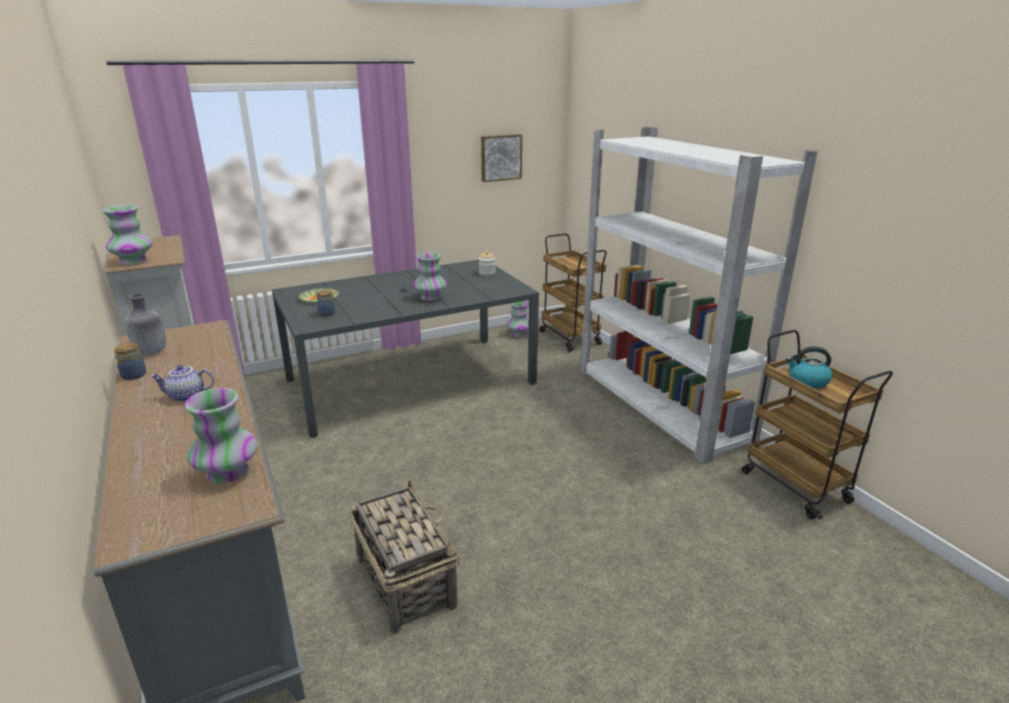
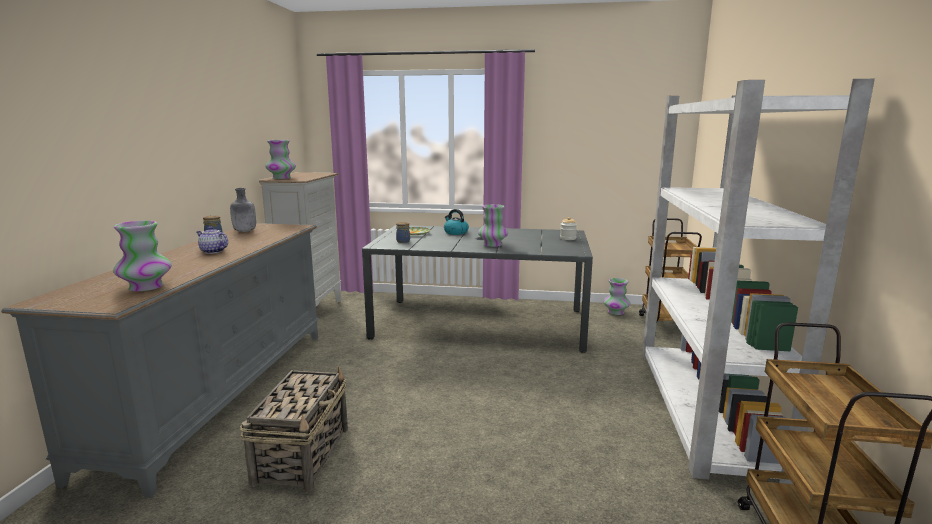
camera: 35 degrees right, 10 degrees down
(500, 157) = (618, 140): picture -> none
(807, 381) = (821, 394): kettle -> kettle (455, 232)

